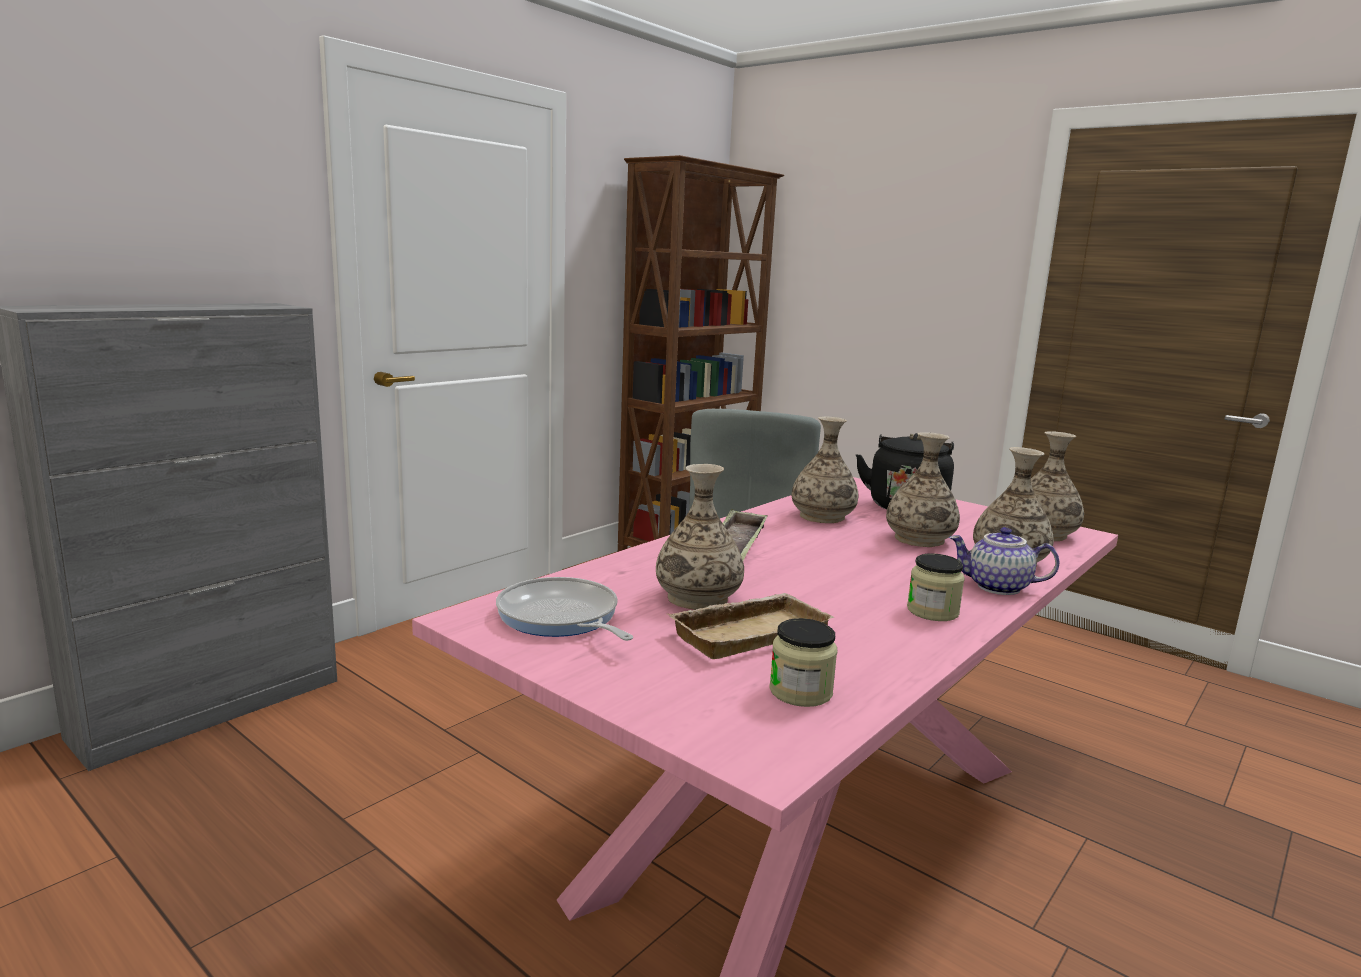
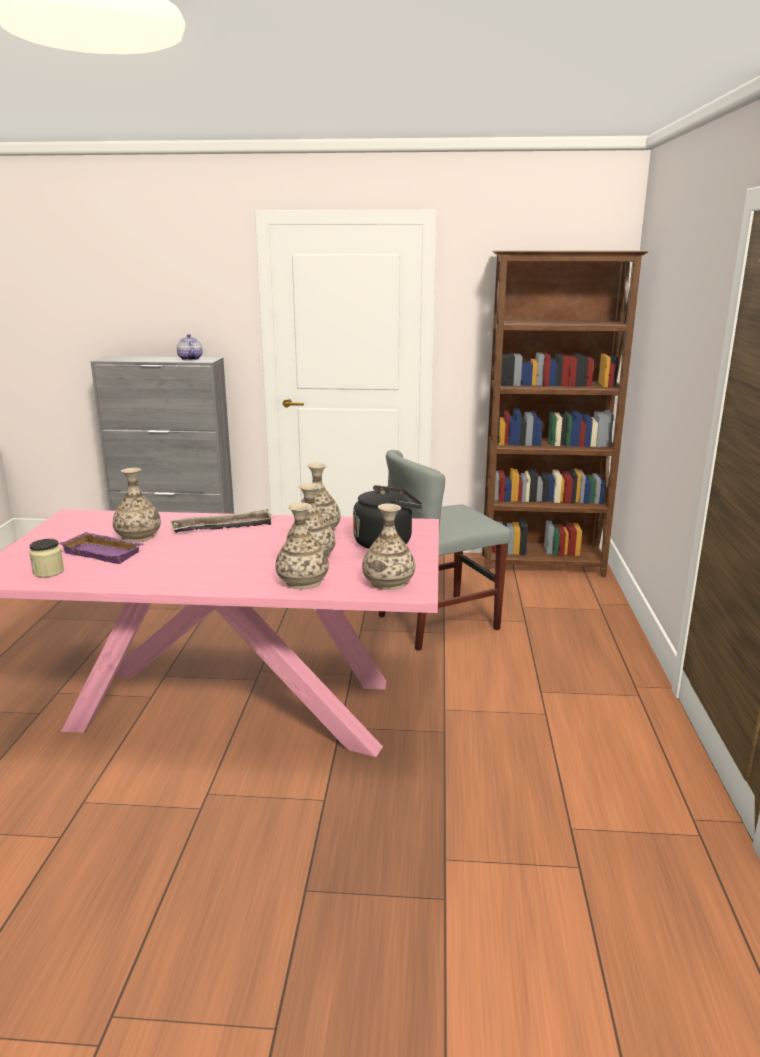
camera: 55 degrees right, 5 degrees up
(560, 618) = (86, 524): frying pan -> none
(749, 632) = (105, 552): beige tray -> purple tray
(932, 611) = (179, 577): jar -> none
(997, 587) = (243, 585): teapot -> teapot (189, 359)

